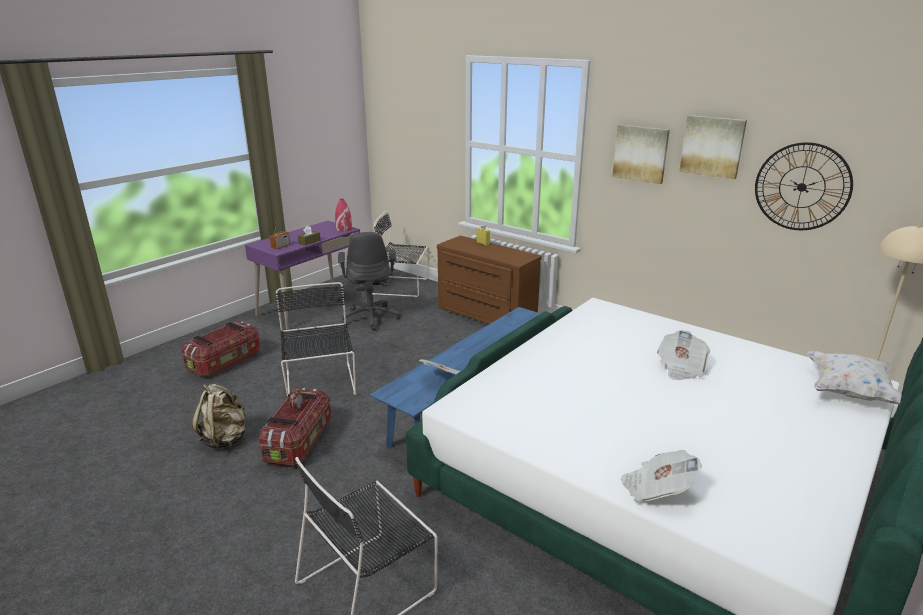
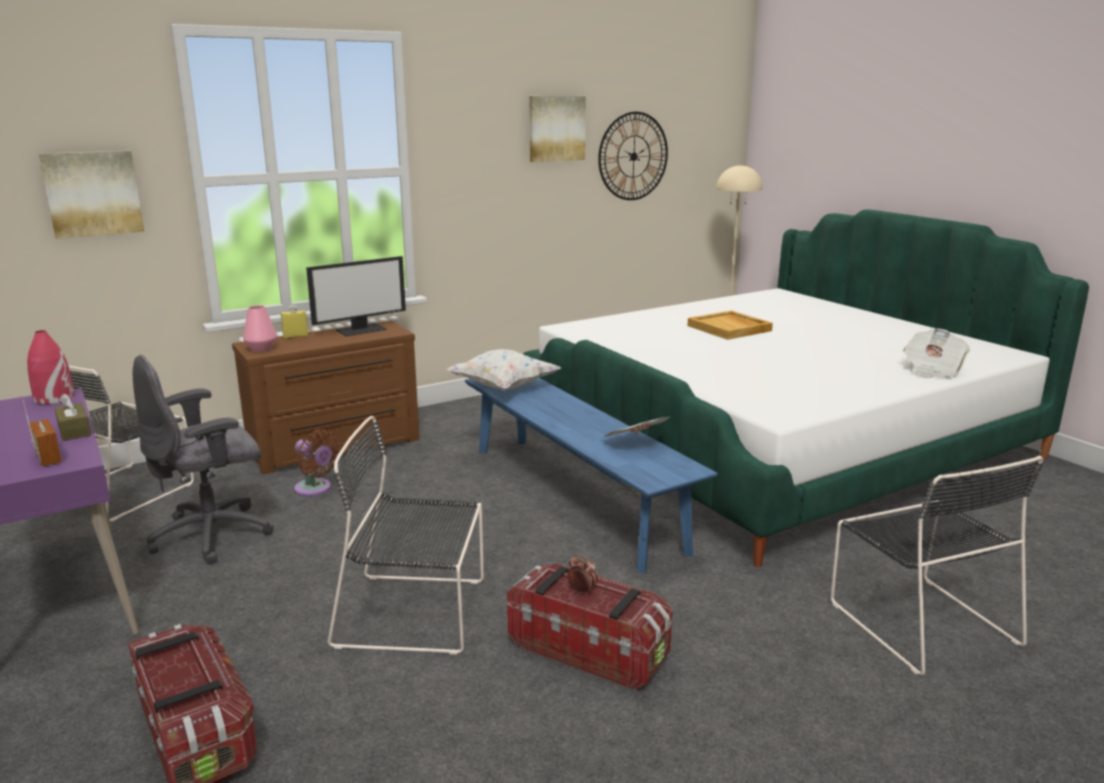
camera: 70 degrees left, 5 degrees down
(225, 439) = (533, 740): beige backpack -> none
(371, 317) = (214, 534): grey office chair -> grey office chair turned 135 degrees clockwise
(431, 325) = (315, 489): none -> brown fan
(455, 242) = (261, 349): none -> pink vase
(512, 253) = (361, 329): none -> monitor
(640, 153) = (484, 149): picture -> picture (93, 193)
(680, 368) = (730, 328): newspaper -> beige tray
(848, 392) = (790, 299): white pillow -> white pillow (503, 387)

